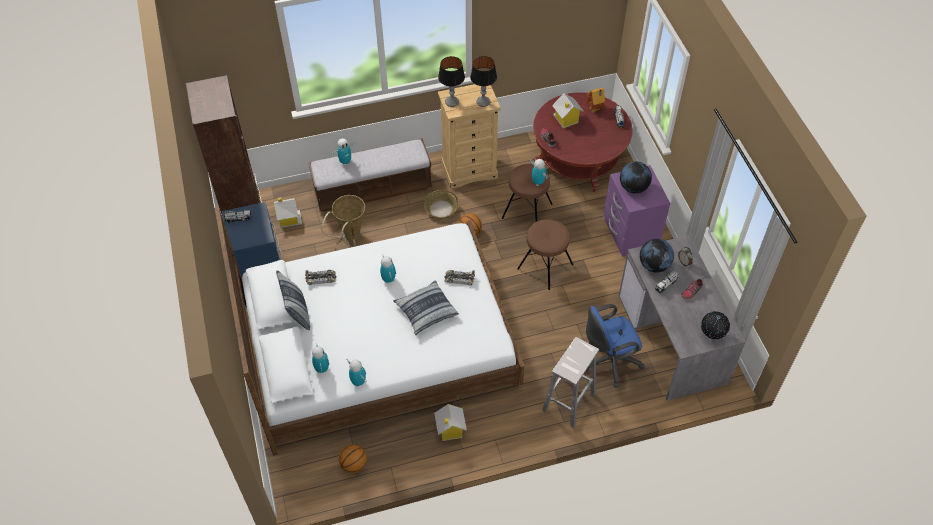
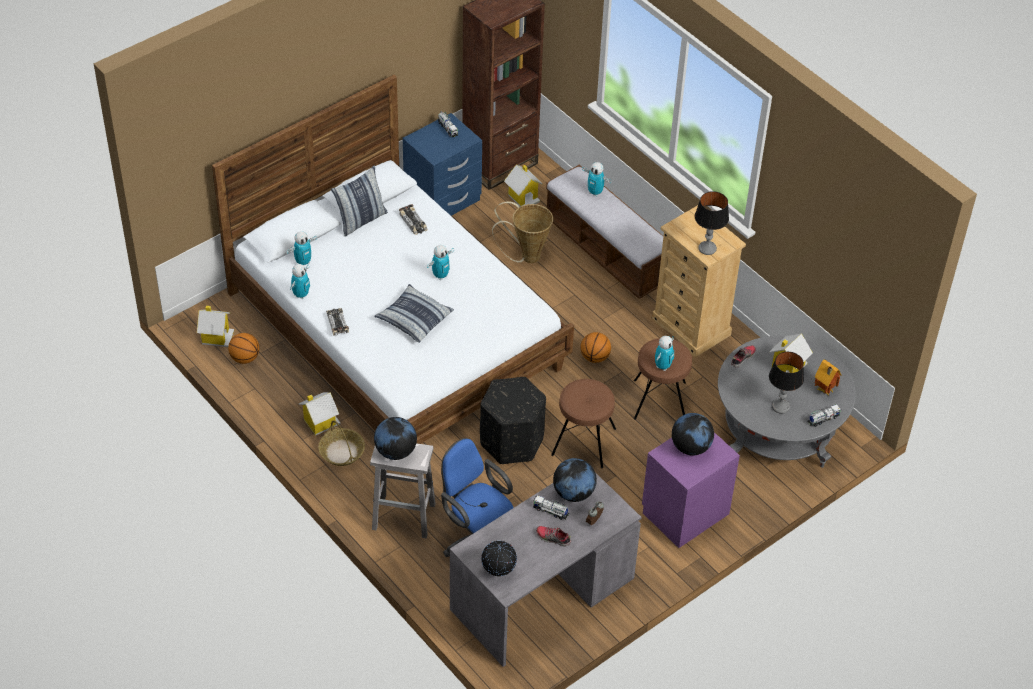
camera: 65 degrees right, 5 degrees down
(318, 479) = (216, 336): none -> toy house
(441, 209) = (615, 320): basket -> basket (342, 452)
(452, 102) = (689, 221): table lamp -> table lamp (780, 406)
(459, 279) = (472, 333): toy car -> toy car (337, 323)
(525, 309) = (512, 441): none -> black ottoman
(572, 363) = (395, 451): none -> globe
(578, 158) = (778, 427): red coffee table -> grey coffee table

